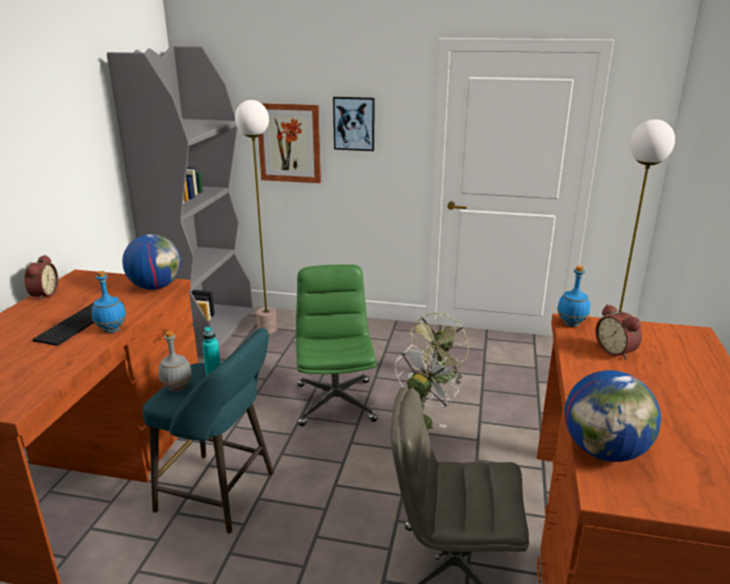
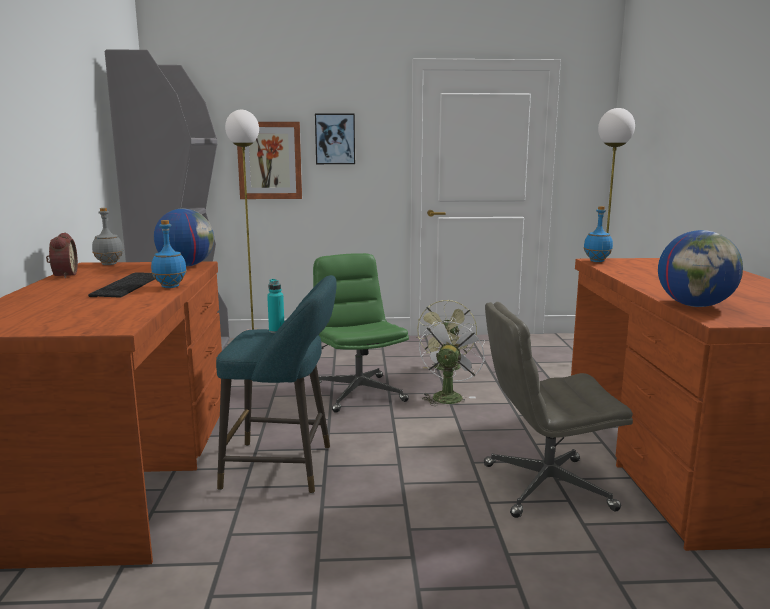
camera: 15 degrees left, 10 degrees down
(177, 388) = (247, 341): grey bottle -> grey bottle (109, 264)
(616, 351) = (647, 269): alarm clock -> none

